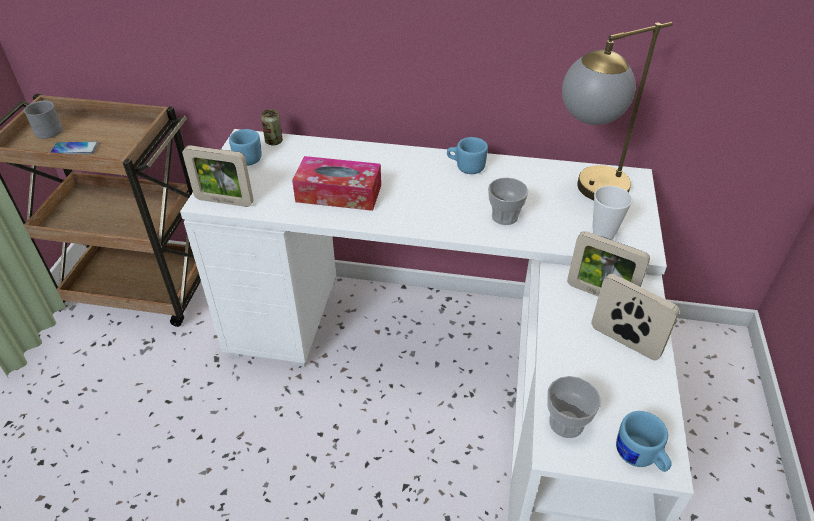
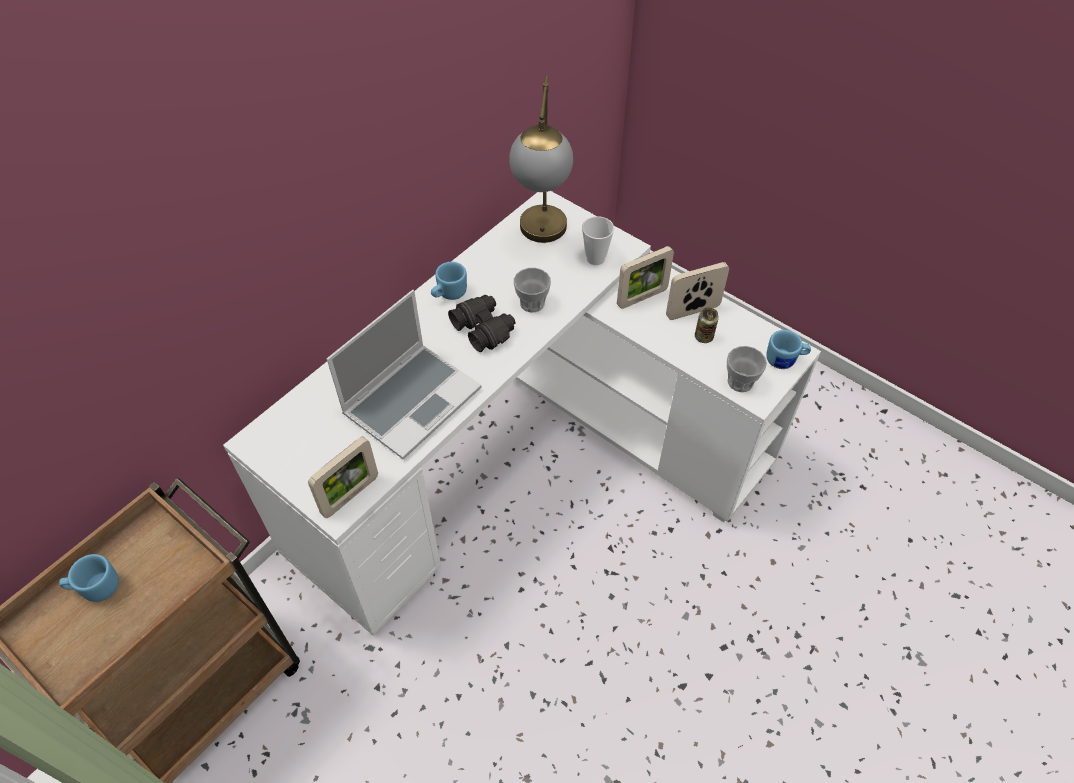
camera: 60 degrees left, 10 degrees up
(45, 130) = (56, 638): grey mug -> none
(75, 149) = (134, 612): phone -> none
(246, 157) = (289, 452): blue mug -> blue mug (96, 587)
(274, 141) = (281, 418): can -> can (703, 337)
(338, 193) = (412, 400): tissue box -> laptop
(447, 200) = (483, 328): none -> black binoculars

